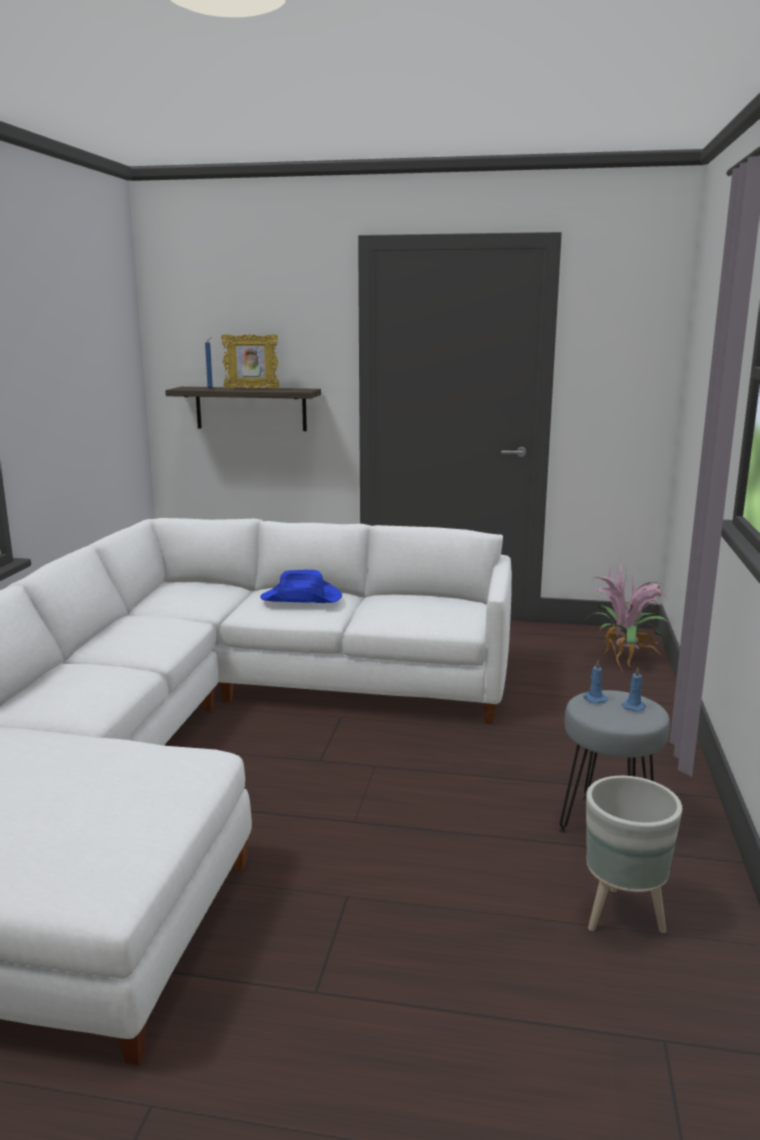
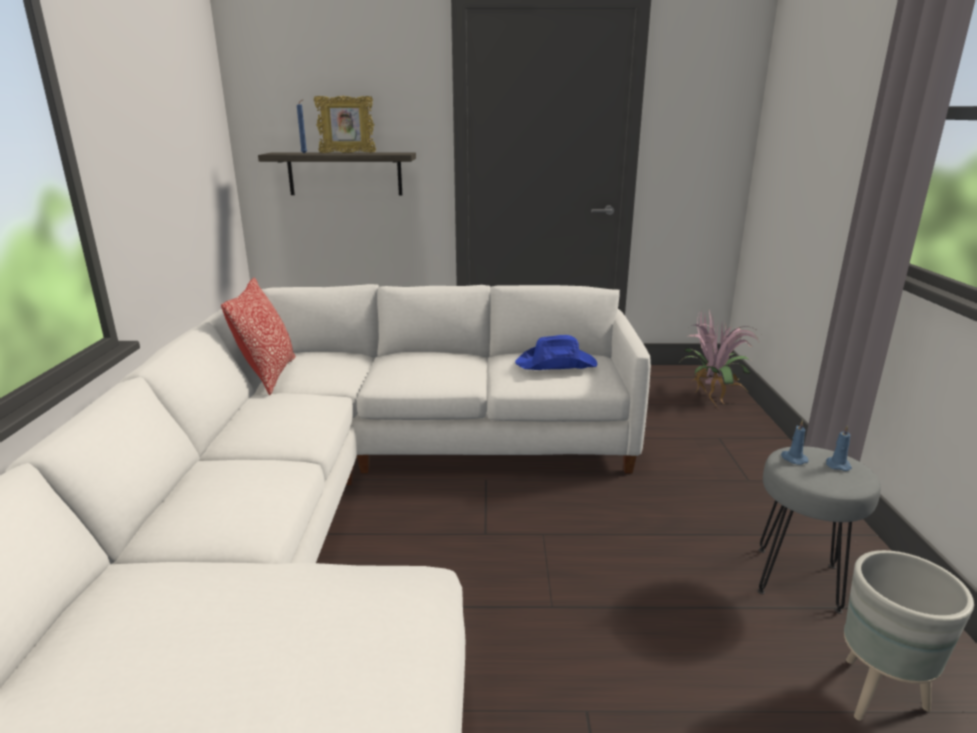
camera: 10 degrees left, 5 degrees up
(144, 599) = (268, 375): none -> pillow
(302, 598) = (434, 364): blue hat -> blue hat (557, 364)

